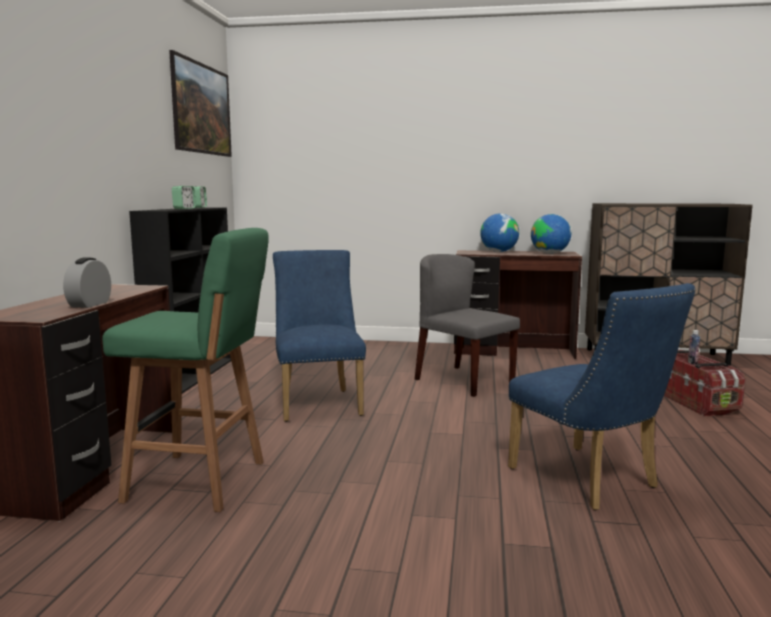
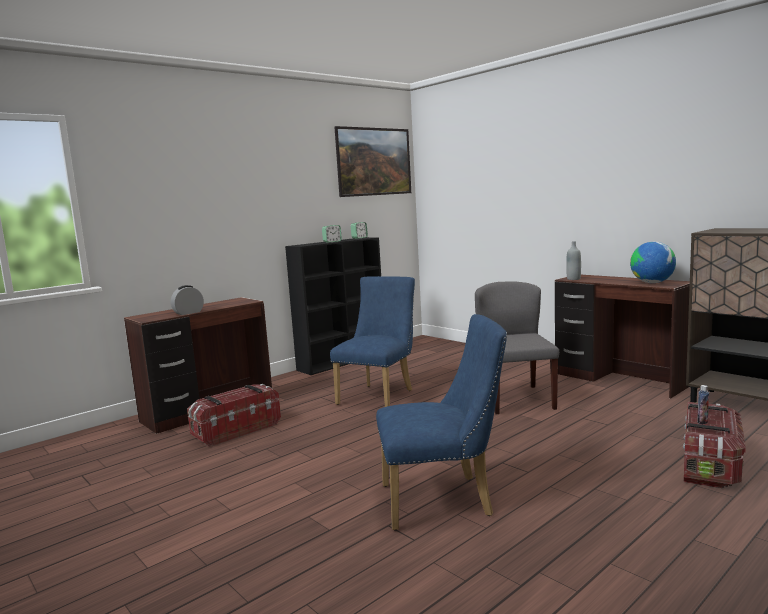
camera: 40 degrees right, 0 degrees up
(201, 481) = (236, 430): green stool -> storage box
(472, 253) = (573, 279): none -> grey bottle
(499, 251) = (607, 278): globe -> none
(590, 482) = (444, 501): blue chair -> blue chair turned 105 degrees counterclockwise

